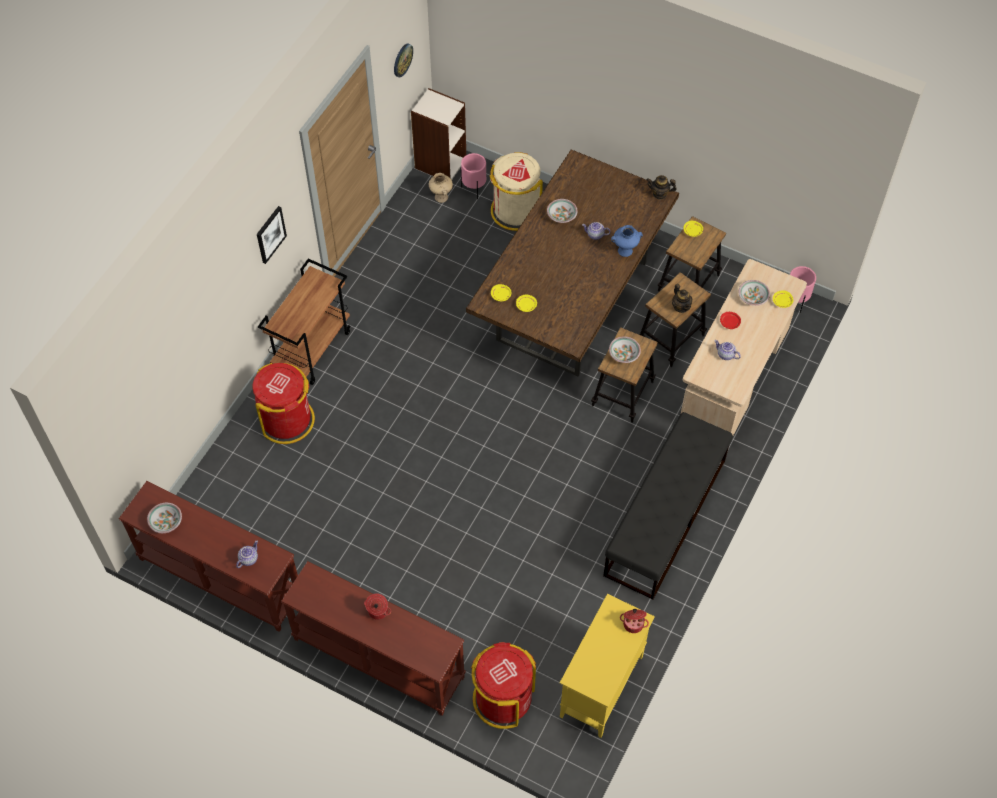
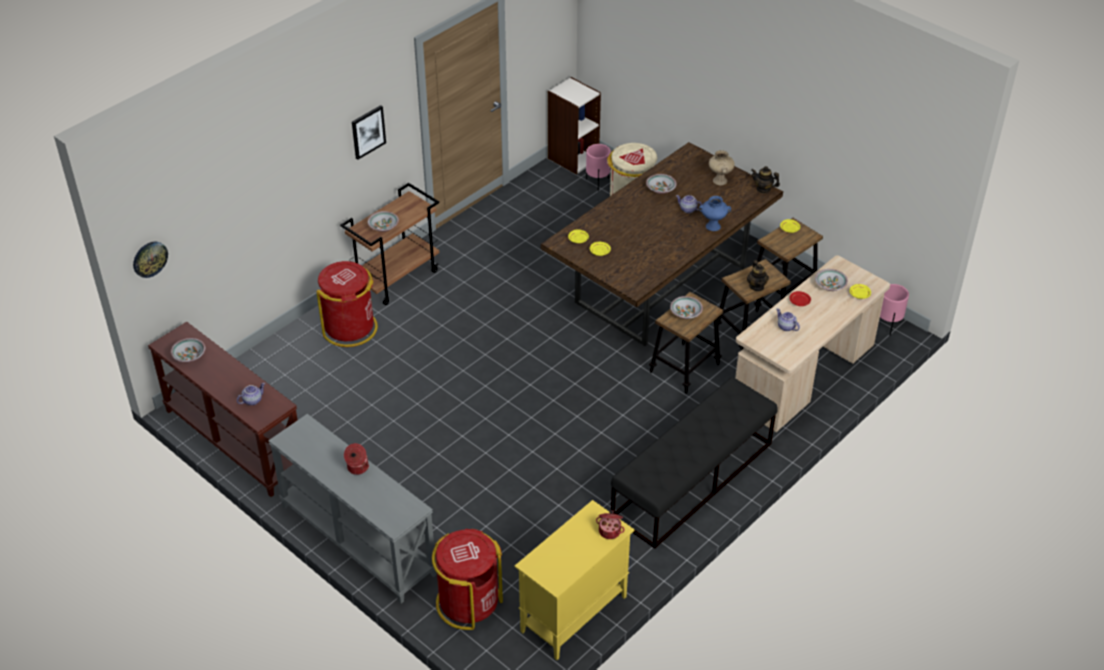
camera: 15 degrees right, 15 degrees down
(300, 317) = (384, 227): none -> bowl
(377, 658) = (356, 540): brown console table -> grey console table
(402, 60) = (542, 28): wall clock -> wall clock (149, 259)
(441, 197) = (563, 183): beige vase -> beige vase (719, 180)

